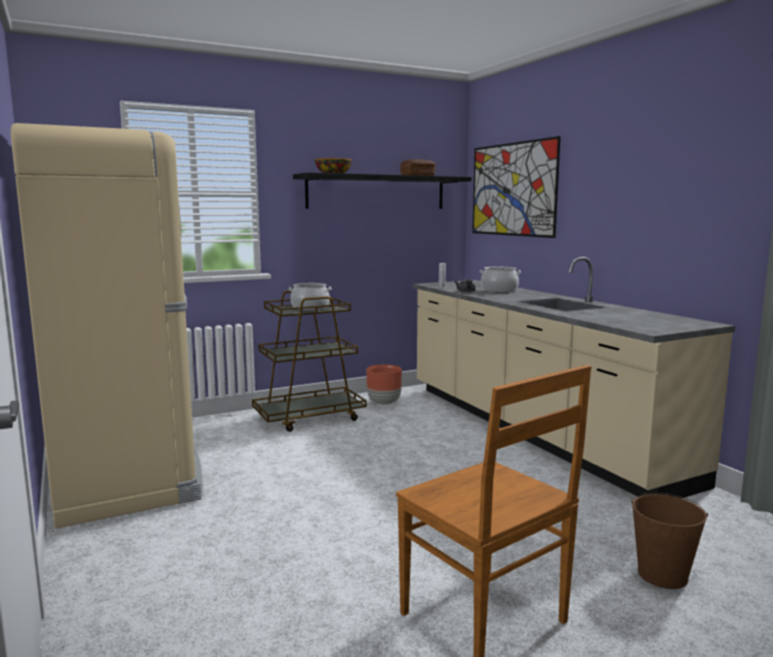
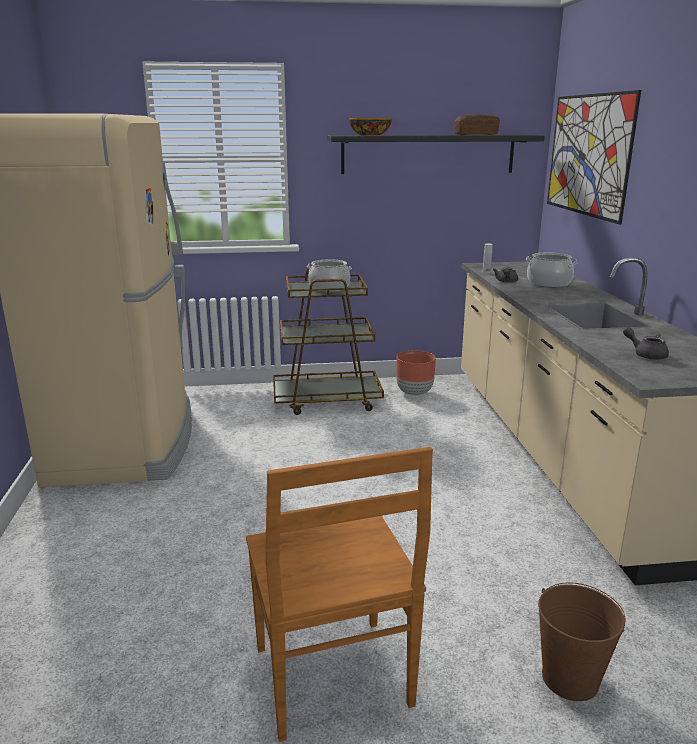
camera: 20 degrees right, 10 degrees up
(629, 320) = (646, 355): none -> grey teapot

